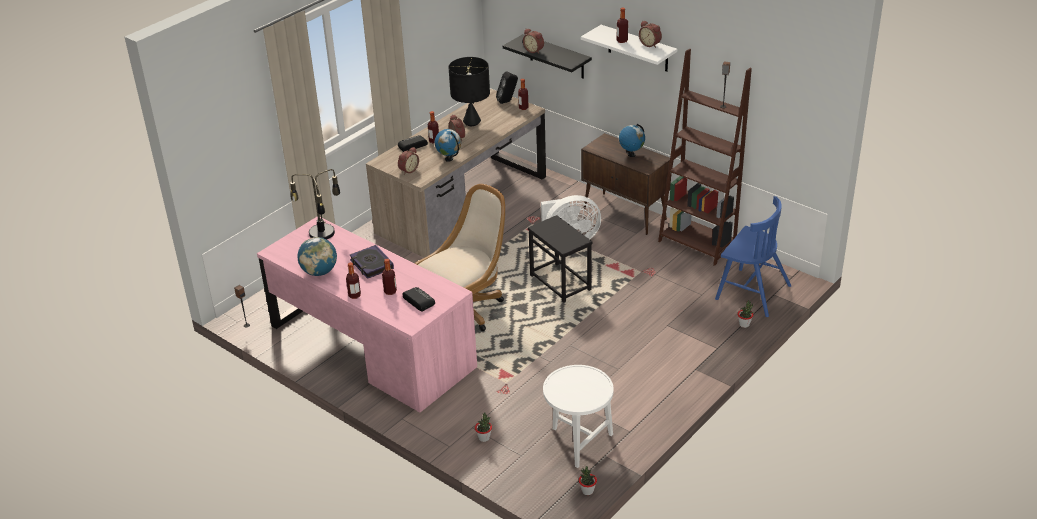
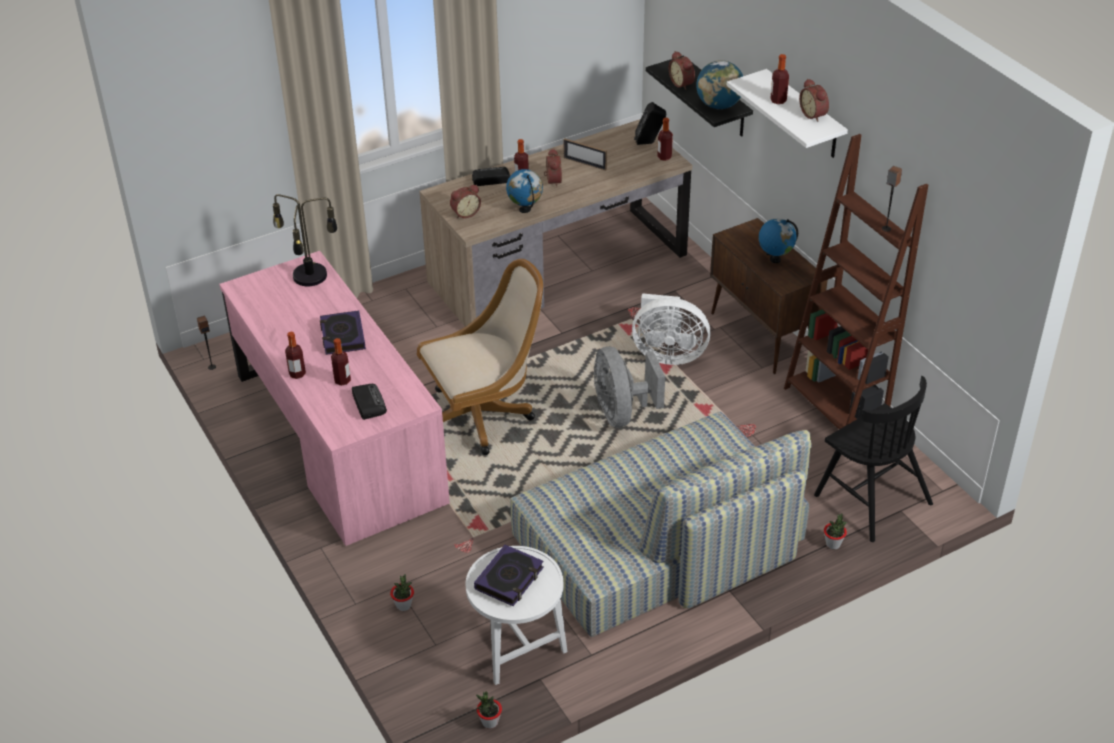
camera: 20 degrees right, 5 degrees up
(319, 272) = (276, 329): globe -> globe (719, 105)
(471, 122) = (585, 163): black table lamp -> picture frame
(561, 282) = (622, 413): black side table -> grey fan
(574, 387) = (509, 579): none -> book
(633, 351) = (661, 539): none -> sofa
(749, 291) = (868, 495): blue chair -> black chair

